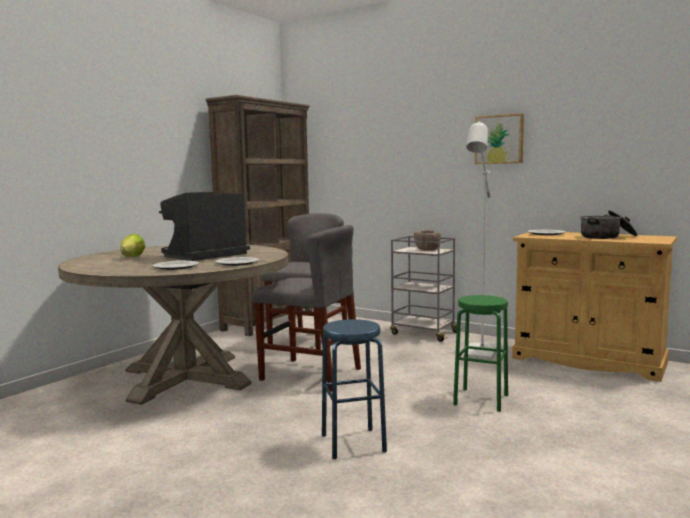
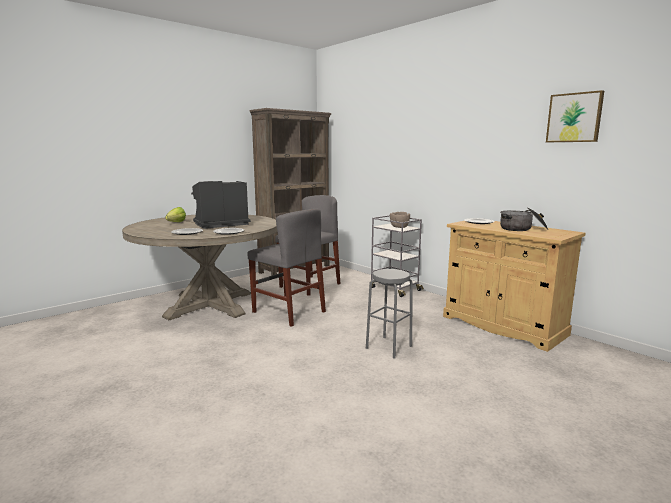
camera: 15 degrees right, 5 degrees up
(353, 443) = (272, 367): blue stool -> none
(479, 355) = (420, 311): white floor lamp -> none
(481, 400) = (388, 347): green stool -> grey stool
(499, 139) = (456, 143): picture -> picture (574, 118)

